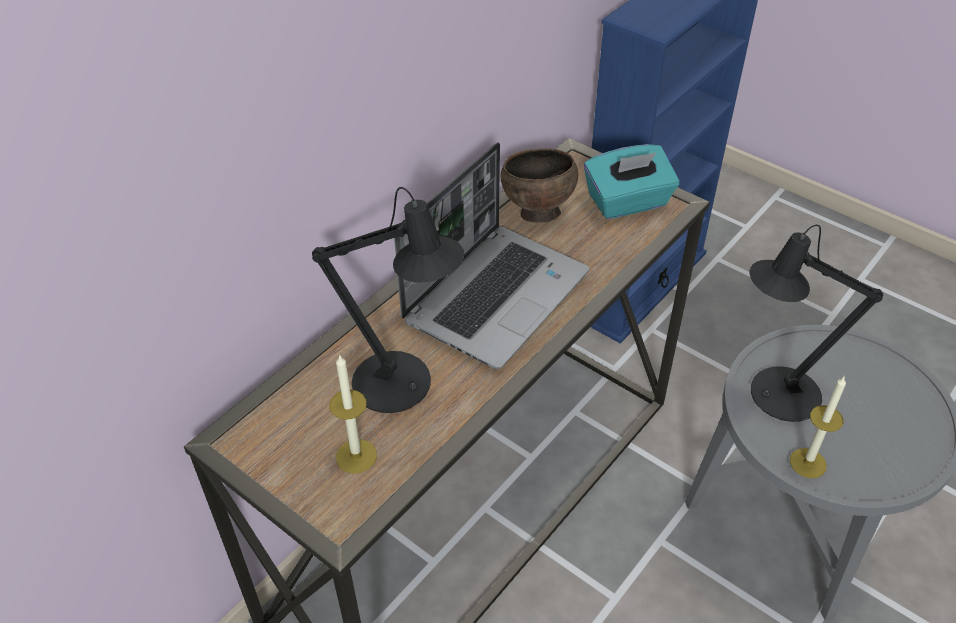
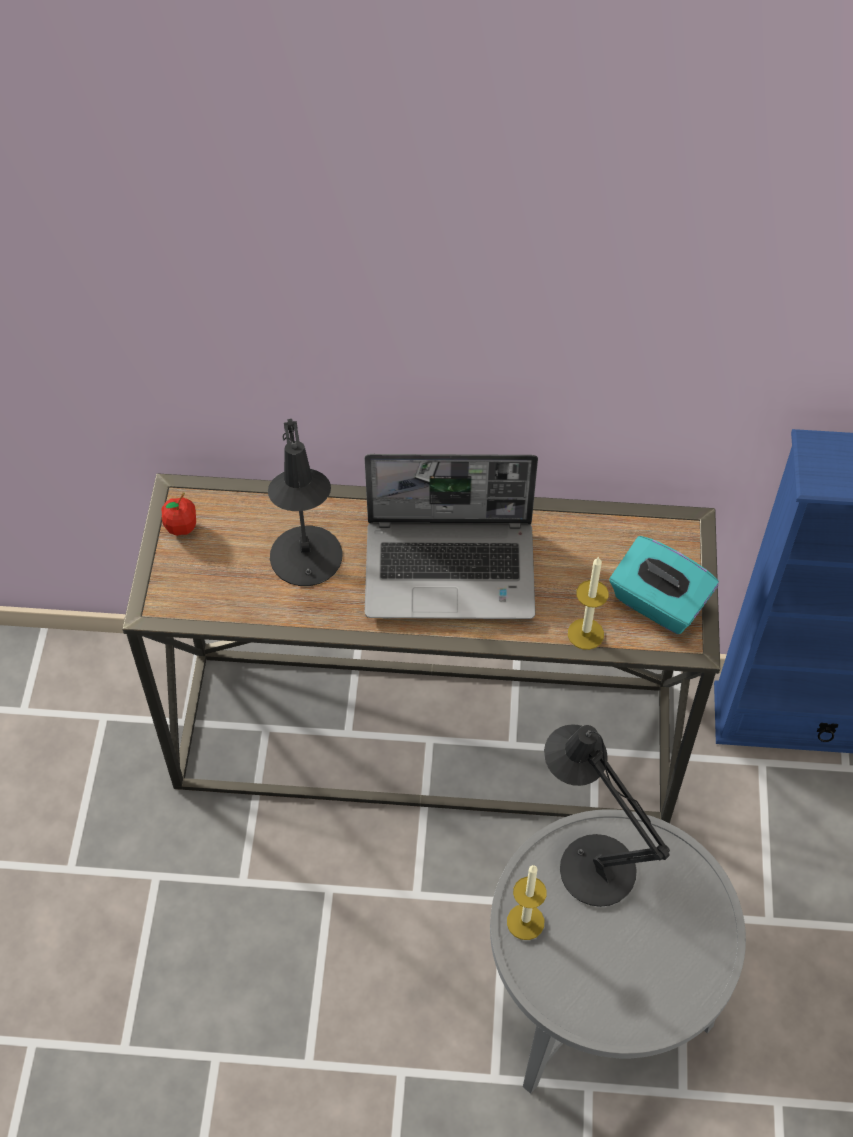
camera: 55 degrees right, 10 degrees up
(268, 457) = (181, 527): none -> apple
(356, 456) = (221, 578): candle -> candle (585, 634)
(536, 213) = (582, 542): brown bowl -> none

